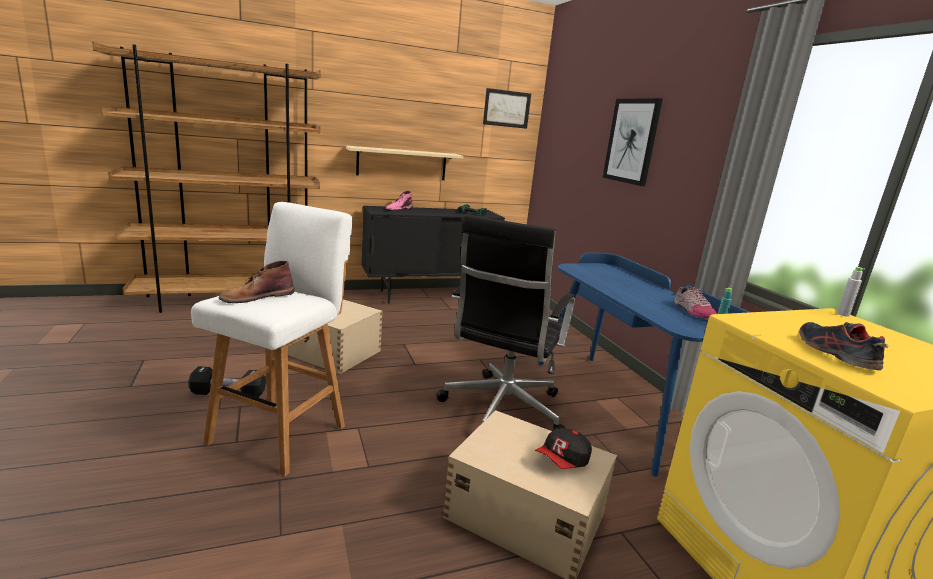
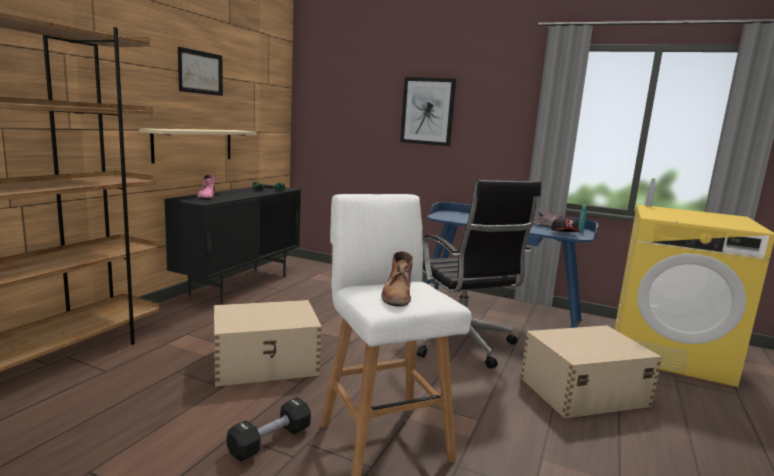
camera: 45 degrees left, 5 degrees down
(506, 108) = (270, 82): picture -> picture (200, 72)
(563, 461) = (603, 339): cap -> cap (565, 234)
(835, 353) = (705, 221): shoe -> none

